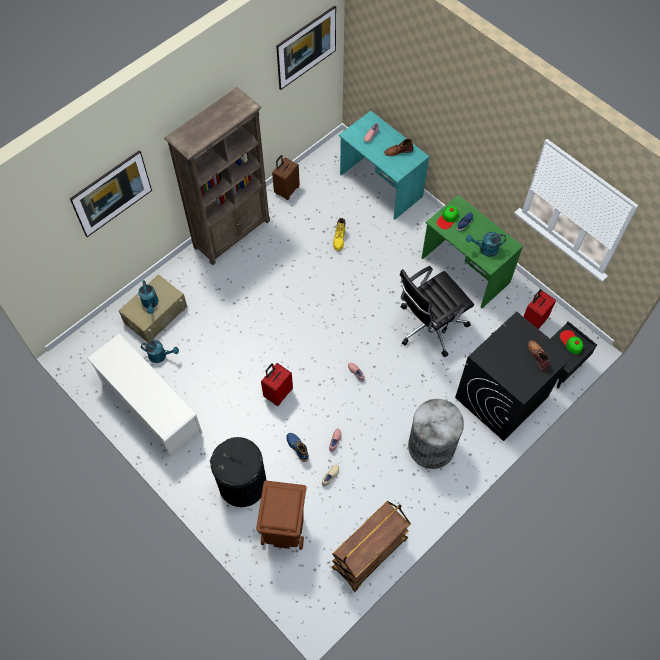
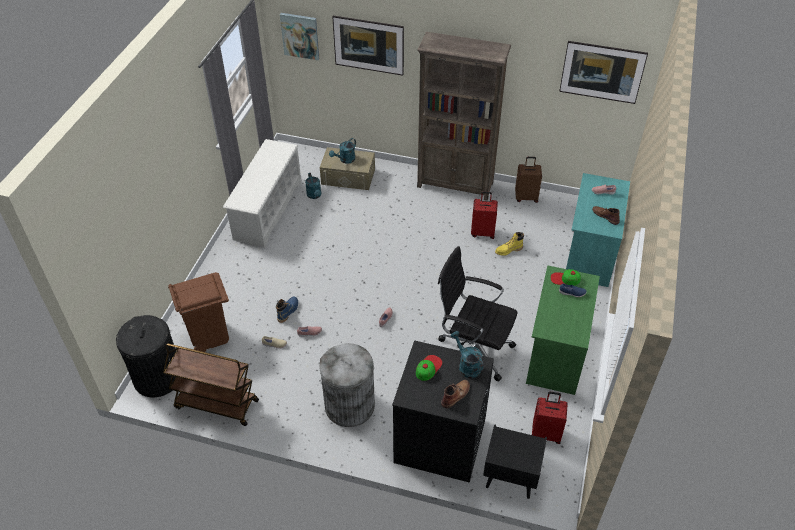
camera: 60 degrees right, 15 degrees down
(42, 244) = (300, 36): none -> picture
(242, 484) = (234, 291): black trash can -> black trash can (157, 377)
(278, 393) = (330, 277): red suitcase -> red suitcase (483, 232)
(485, 249) = (556, 320): turquoise watering can -> turquoise watering can (466, 365)
(571, 342) = (525, 451): cap -> cap (428, 367)

